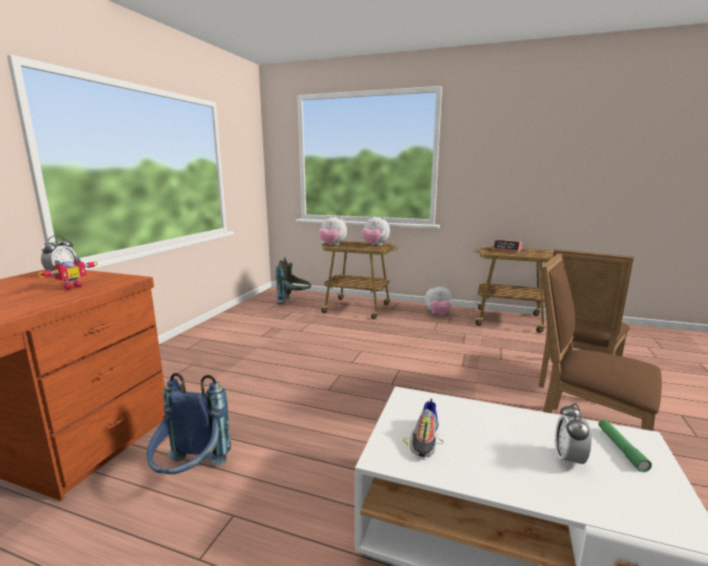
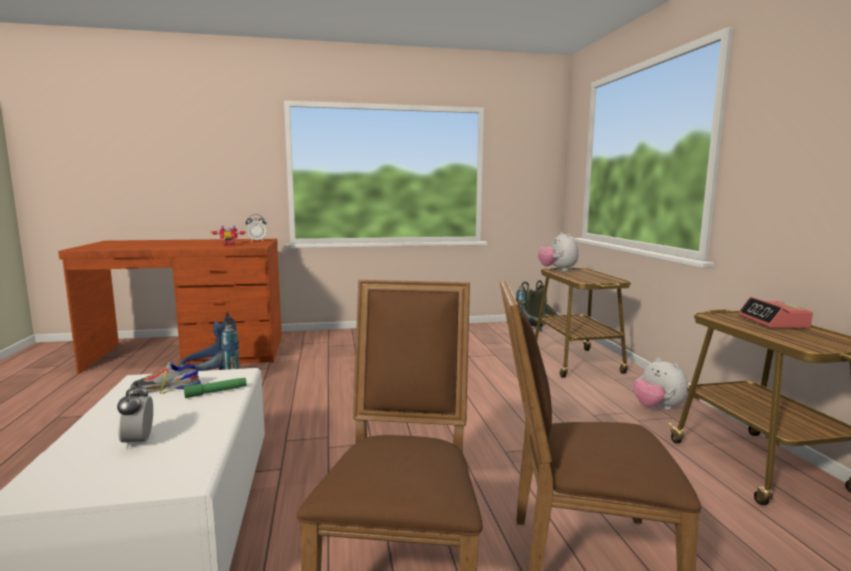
camera: 60 degrees right, 5 degrees down
(375, 245) = (601, 278): plush toy -> none
(568, 459) = (138, 442): alarm clock -> alarm clock turned 90 degrees counterclockwise
(621, 448) = (161, 468): green flashlight -> green flashlight (216, 392)

